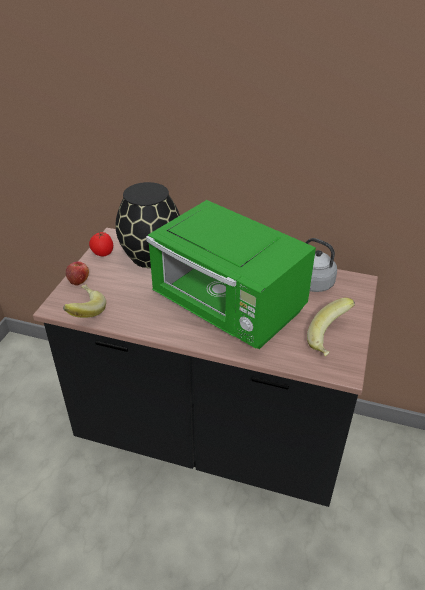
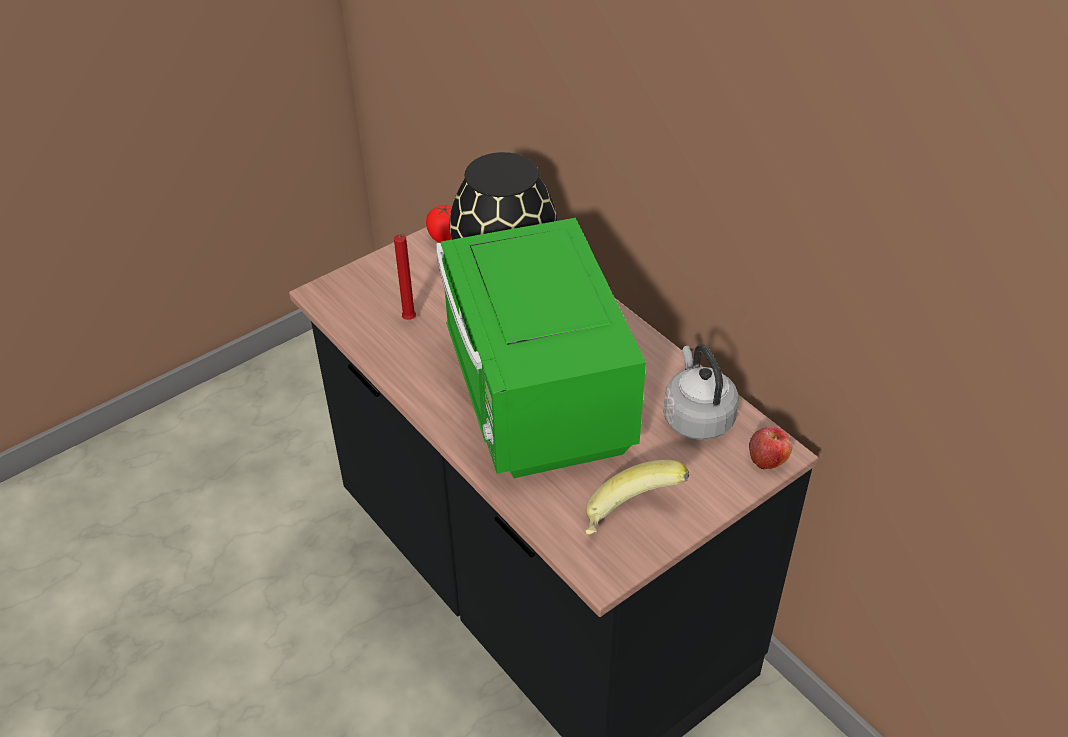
camera: 35 degrees right, 5 degrees up
(79, 280) = (381, 266): apple -> apple (767, 459)
(84, 312) = (349, 315): banana -> none
(123, 300) = (410, 321): none -> red candle

